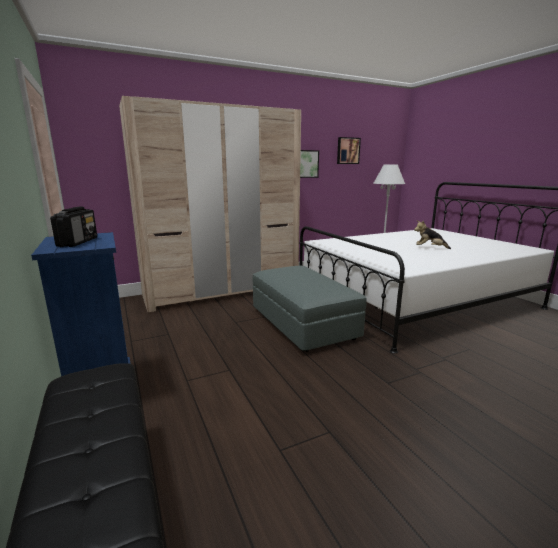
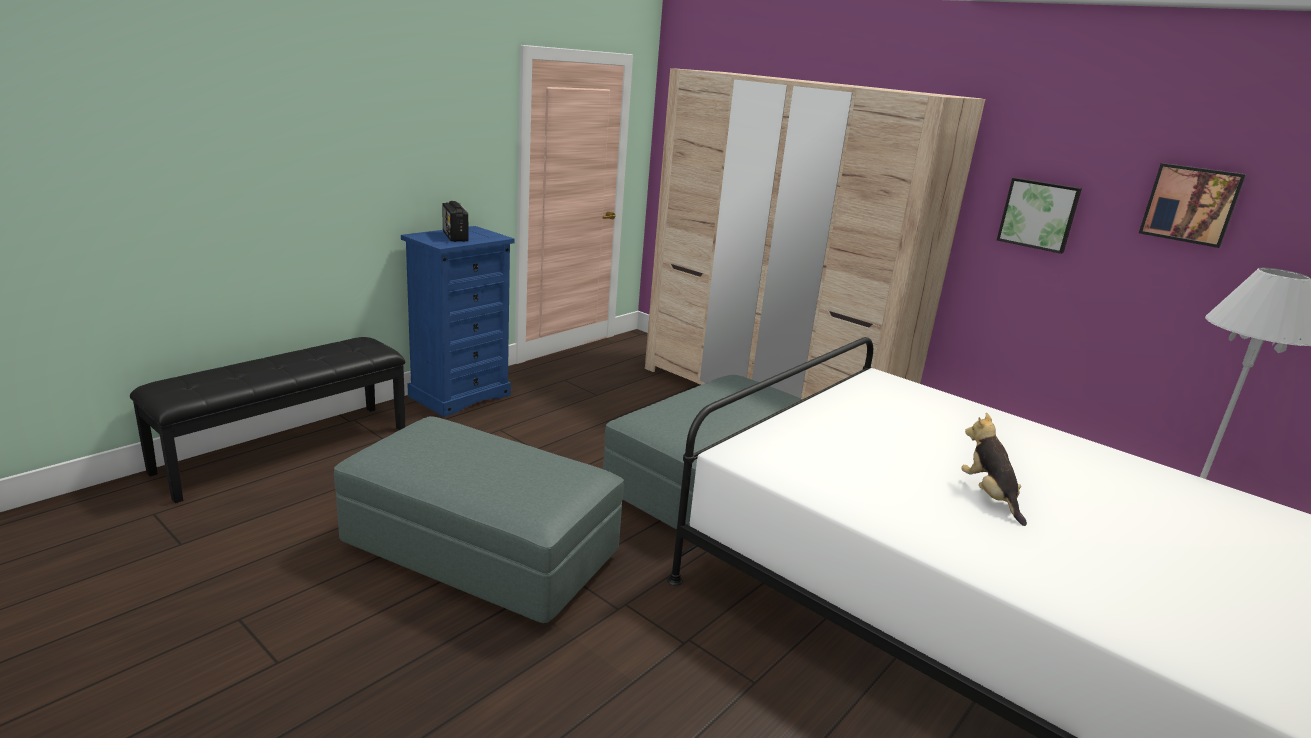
camera: 65 degrees right, 5 degrees up
(78, 242) = (455, 237): radio -> radio turned 90 degrees clockwise
(360, 413) = (481, 551): none -> grey ottoman

